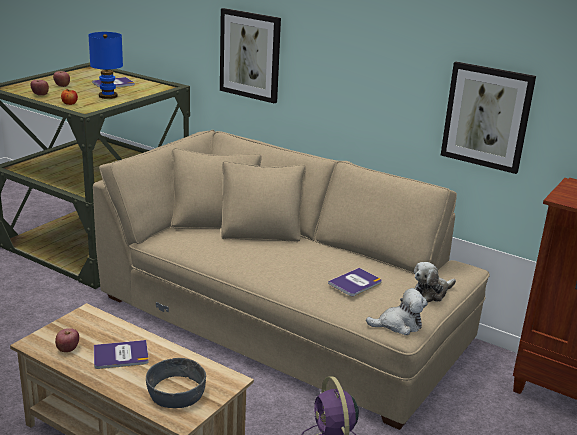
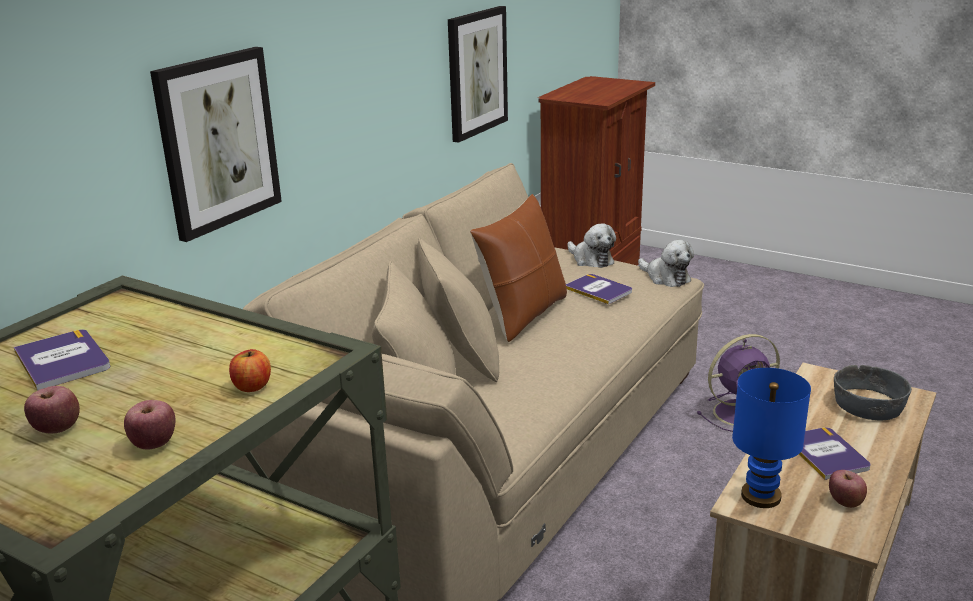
camera: 90 degrees left, 0 degrees up
(108, 96) = (184, 351): blue table lamp -> blue table lamp (760, 496)
(313, 252) = (522, 315): none -> brown pillow
(398, 325) = (665, 278): plush toy -> plush toy turned 150 degrees clockwise

